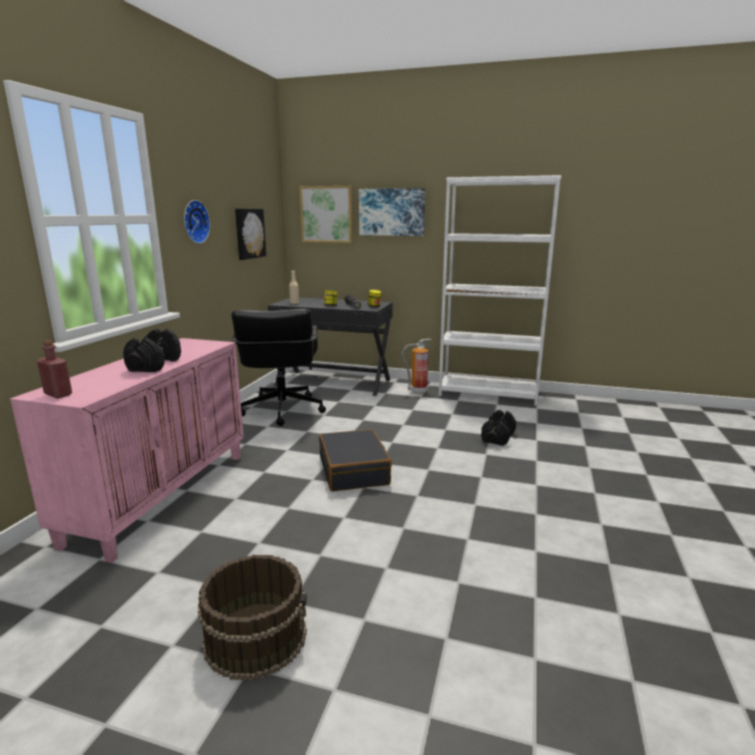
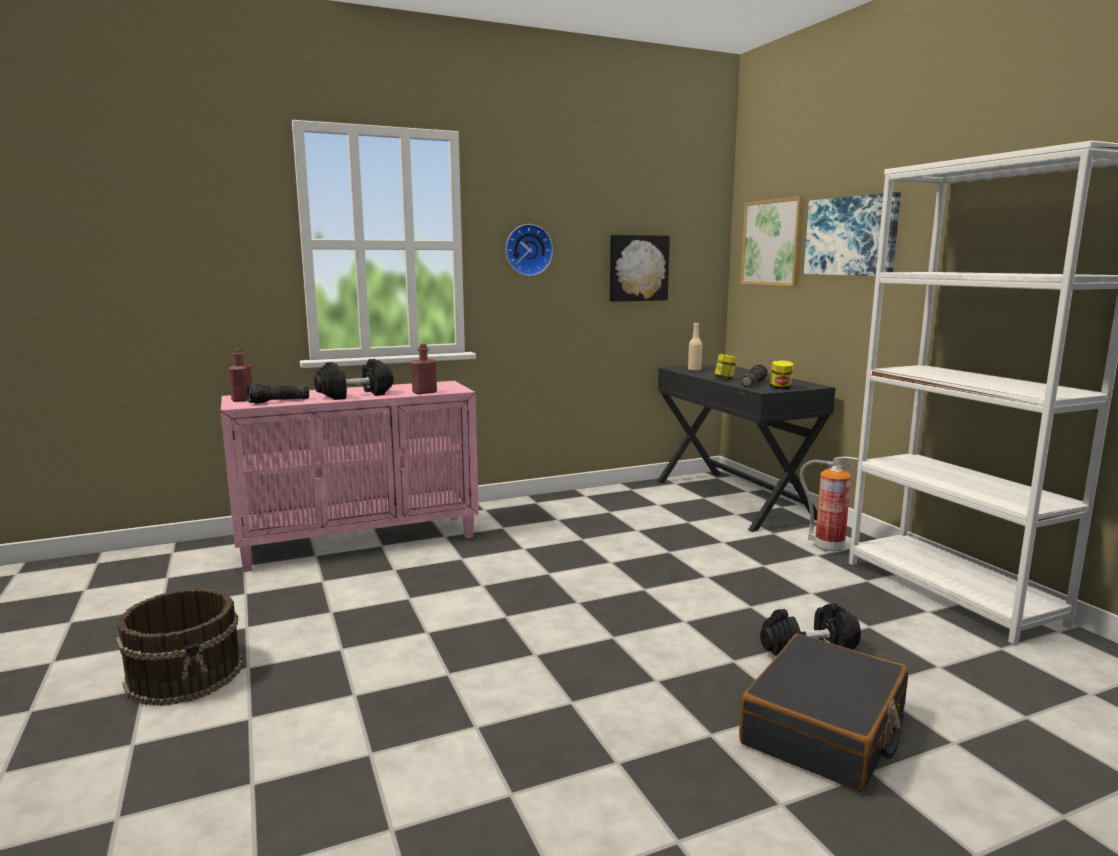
camera: 50 degrees right, 5 degrees down
(108, 386) = (278, 401): none -> flashlight
(202, 350) = (424, 392): none -> red bottle
(281, 410) = (606, 509): black office chair -> none
(354, 471) = (535, 597): black suitcase -> black suitcase (824, 730)

